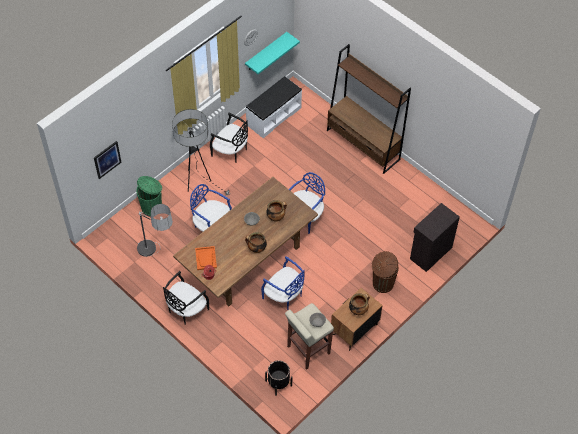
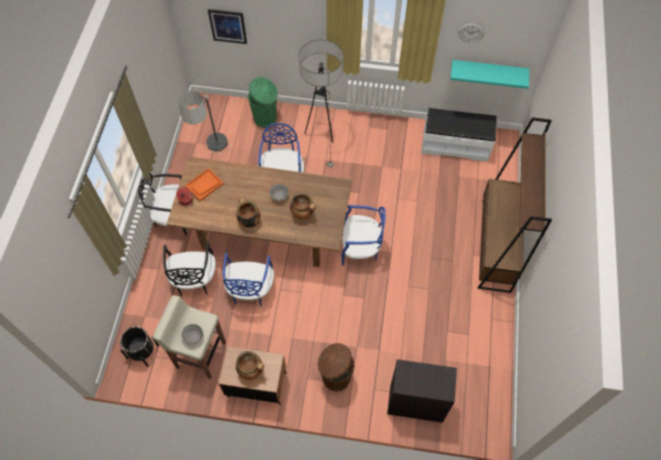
camera: 55 degrees right, 5 degrees up
(231, 151) = (381, 137): black chair -> black chair (194, 280)

